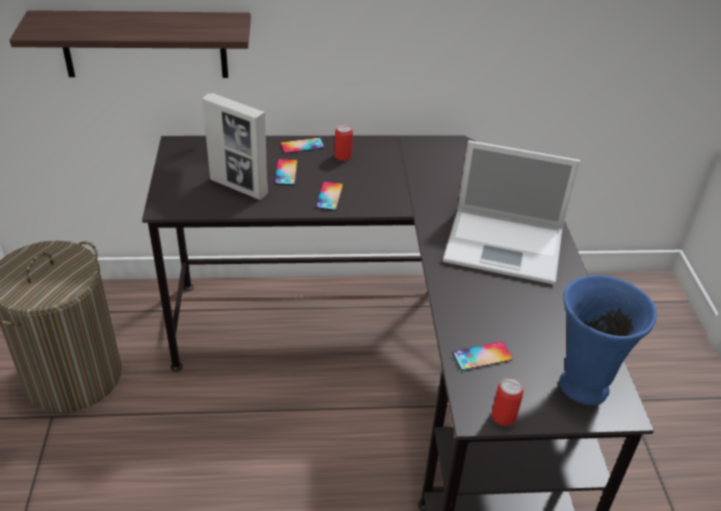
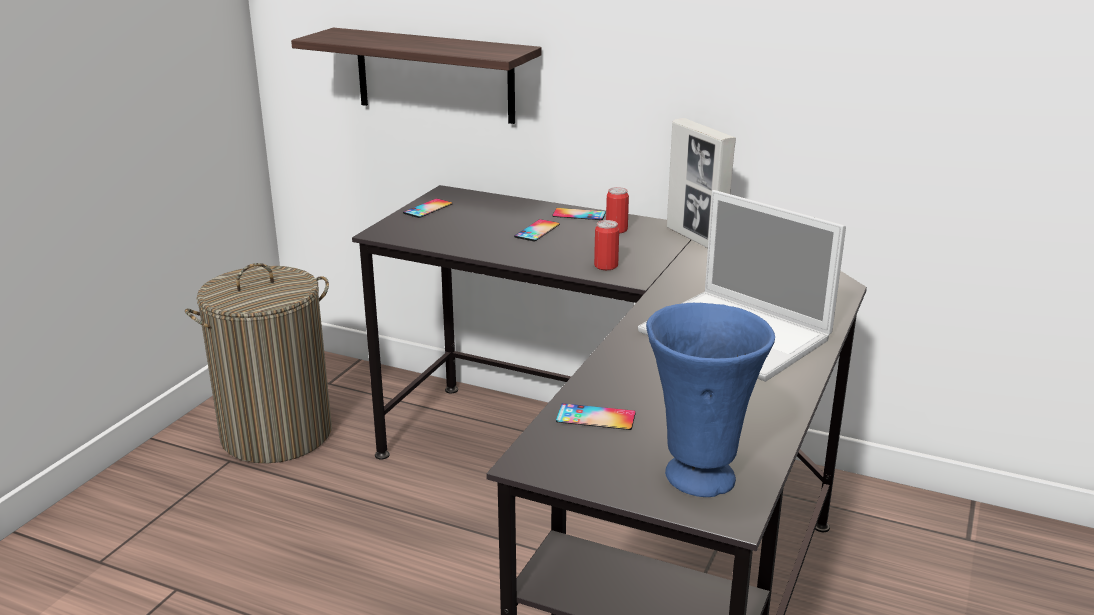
camera: 30 degrees right, 15 degrees down
(239, 187) = (474, 232): picture frame -> picture frame (695, 238)
(329, 196) = (564, 256): phone -> phone (428, 208)
(503, 416) = (563, 473): can -> can (606, 266)

